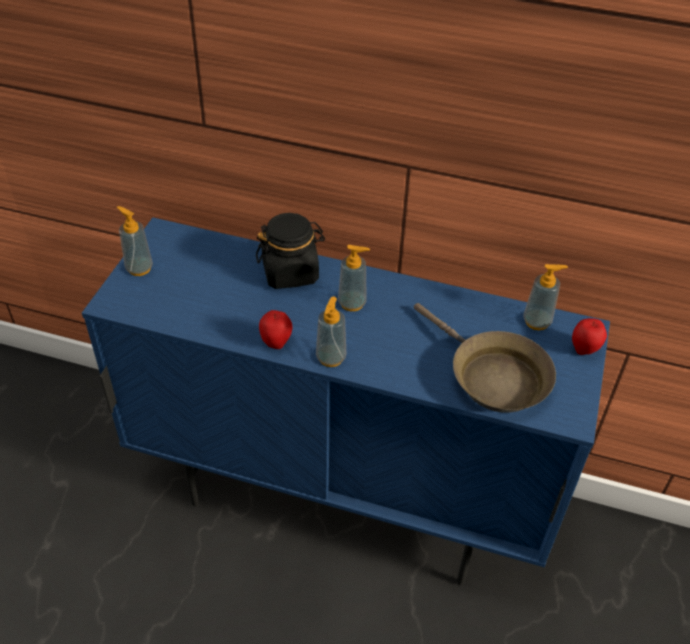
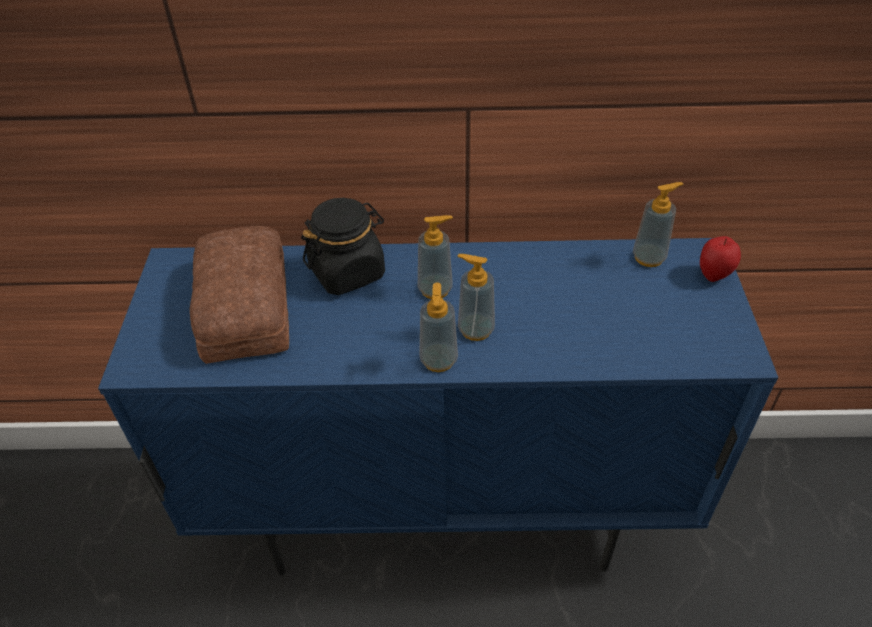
camera: 15 degrees left, 0 degrees up
(139, 268) = (156, 313): soap dispenser -> soap dispenser (475, 329)
(202, 279) = (242, 307): none -> bread
(276, 342) = (365, 360): apple -> none
(492, 376) = (632, 332): brown frying pan -> none

